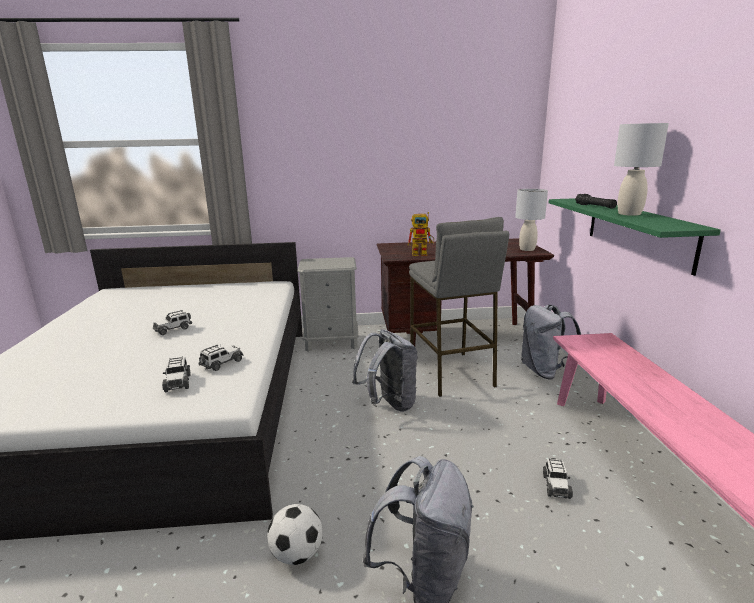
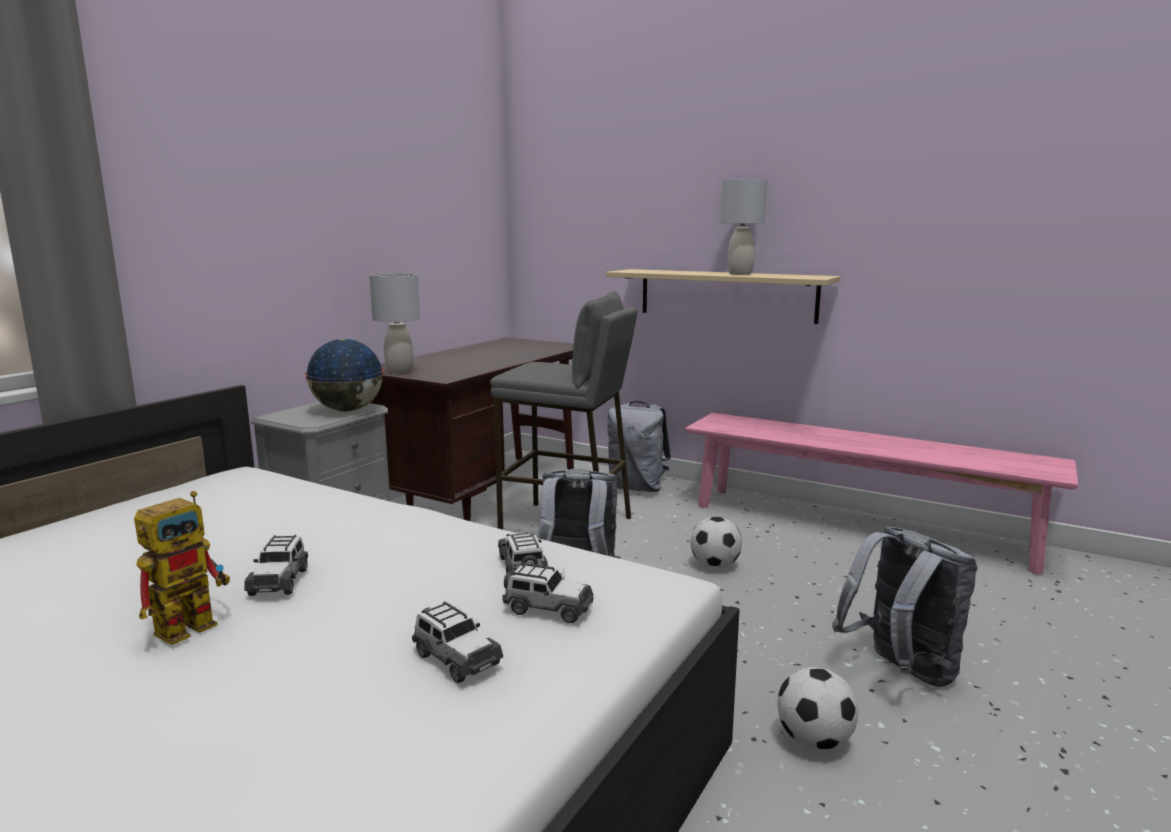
camera: 55 degrees left, 5 degrees down
(335, 265) = (347, 410): none -> globe
(423, 254) = (463, 368): toy robot -> toy robot (195, 623)
(476, 441) = (715, 565): none -> football
(527, 249) = (552, 345): grey table lamp -> grey table lamp (400, 371)
(556, 485) = (821, 561): toy car -> toy car (455, 659)
(595, 206) = (684, 272): black flashlight -> none
(637, 231) = (726, 295): green shelf -> beige shelf

